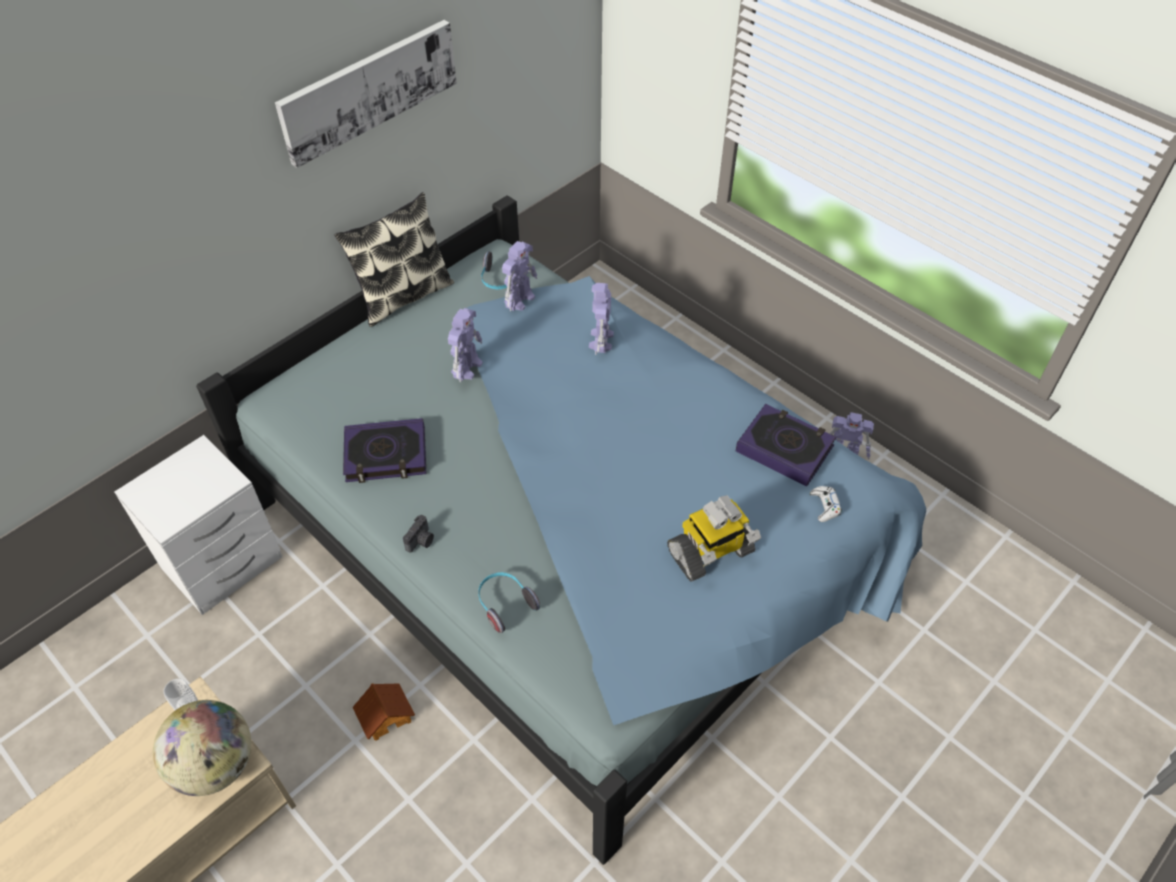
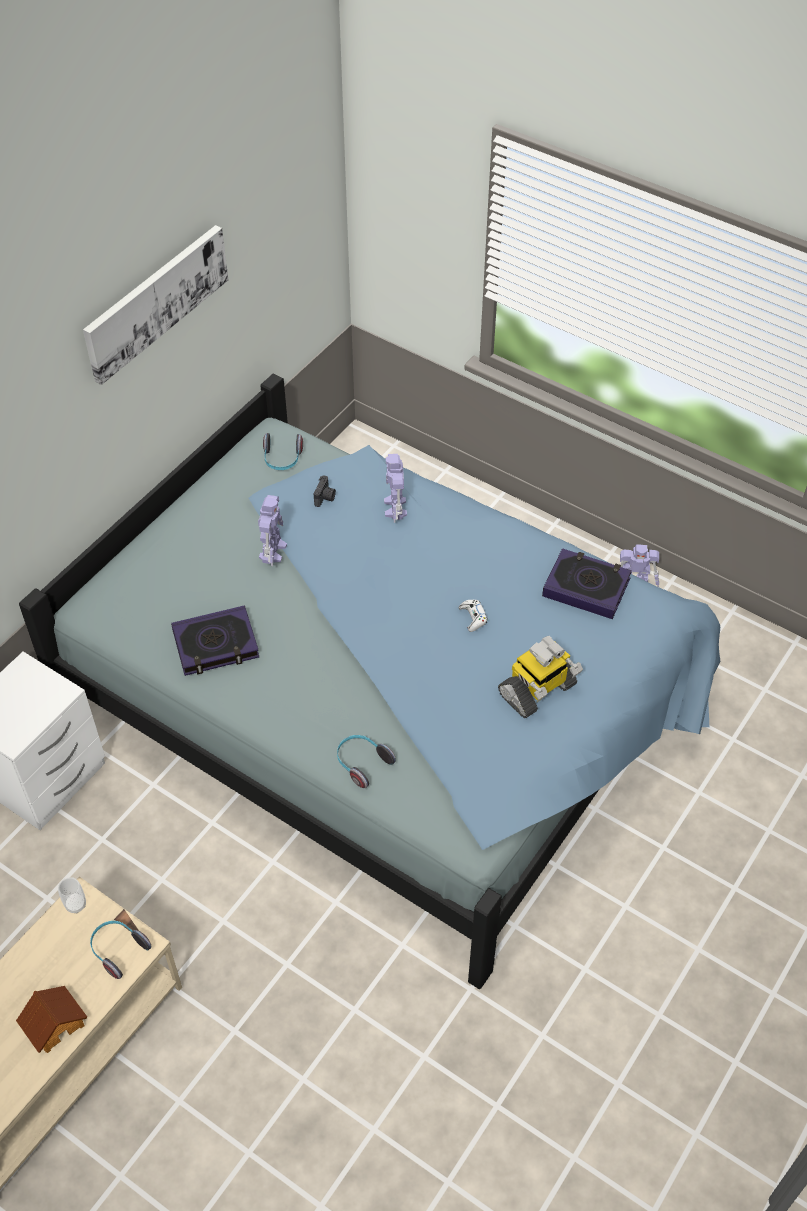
camera: 10 degrees left, 0 degrees up
(216, 765) = (118, 950): globe -> headphones
(385, 715) = (246, 894): toy house -> toy house (54, 1023)
(403, 296) = (190, 488): pillow -> none
(421, 541) = (270, 719): camera -> camera (325, 498)
(520, 299) = (308, 477): toy robot -> none
(825, 506) = (631, 635): white game controller -> white game controller (473, 617)

